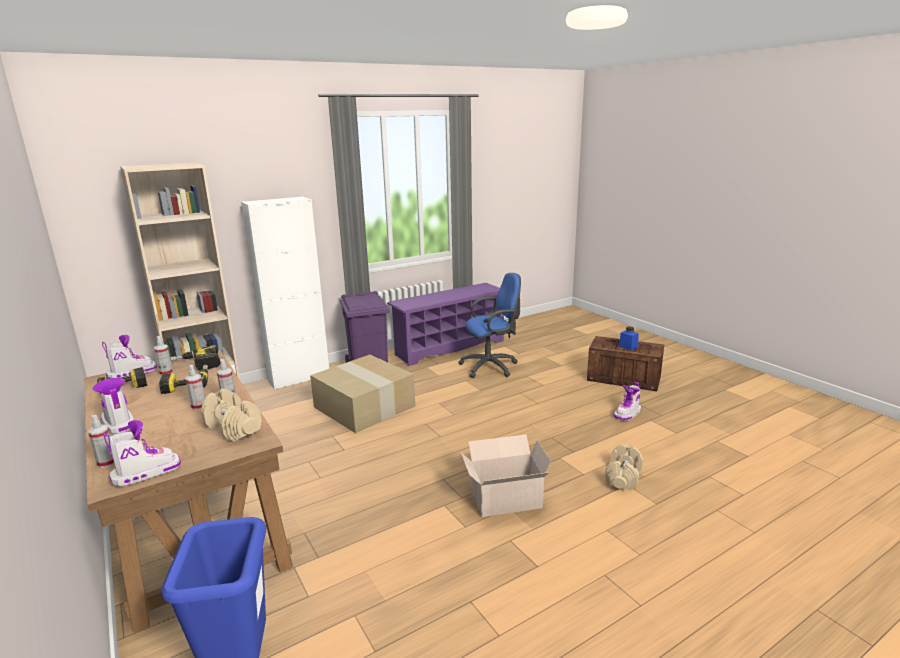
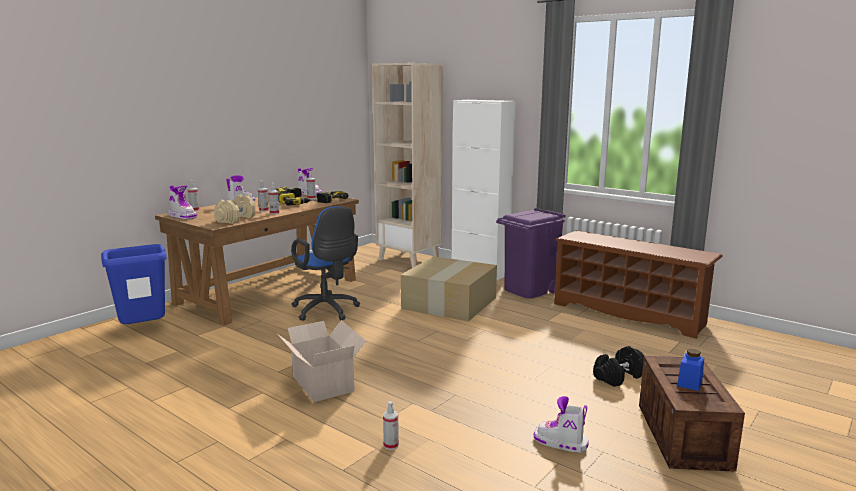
camera: 70 degrees right, 5 degrees down
(449, 347) = (629, 313): purple shoe rack -> brown shoe rack
(491, 367) = (604, 342): blue office chair -> blue office chair (327, 311)
(547, 376) = (618, 377): none -> black dumbbell
(623, 477) = (391, 445): beige dumbbell -> spray bottle

